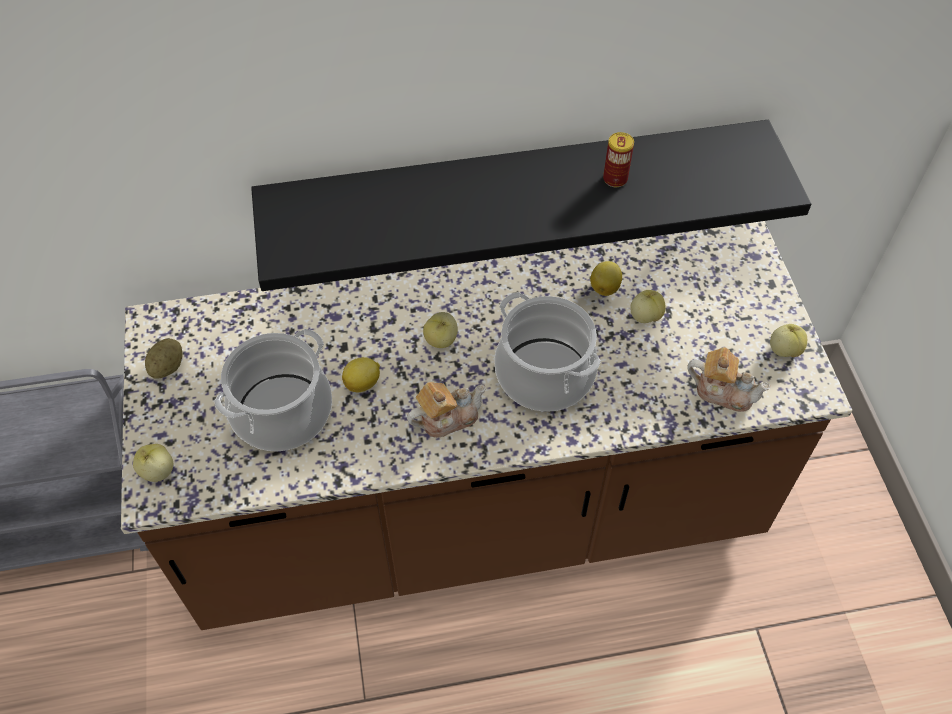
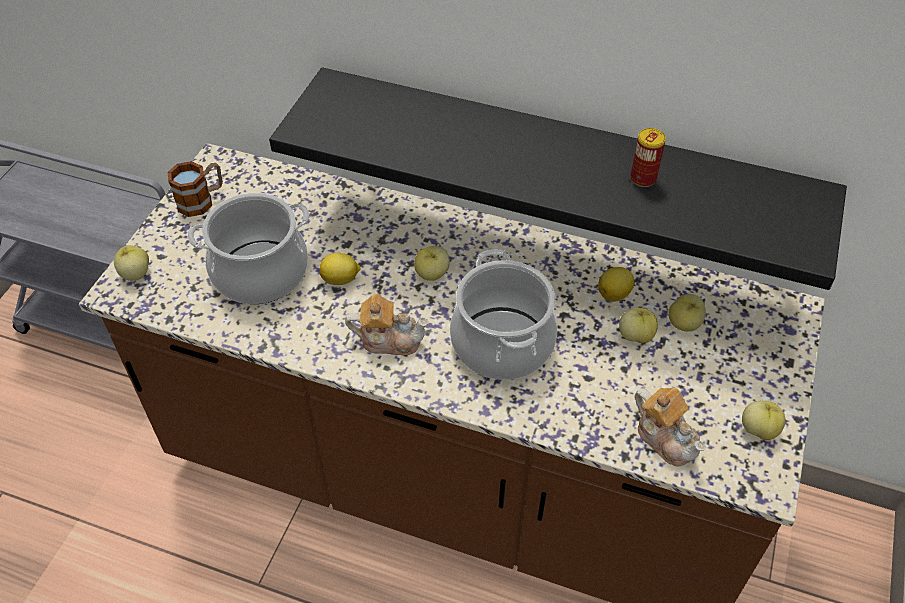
camera: 30 degrees right, 5 degrees down
(168, 367) = (202, 200): potato -> mug
(675, 288) = (684, 324): none -> apple

